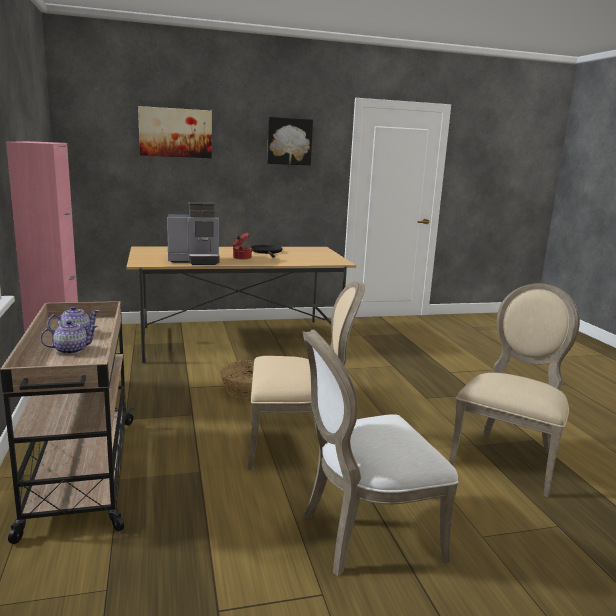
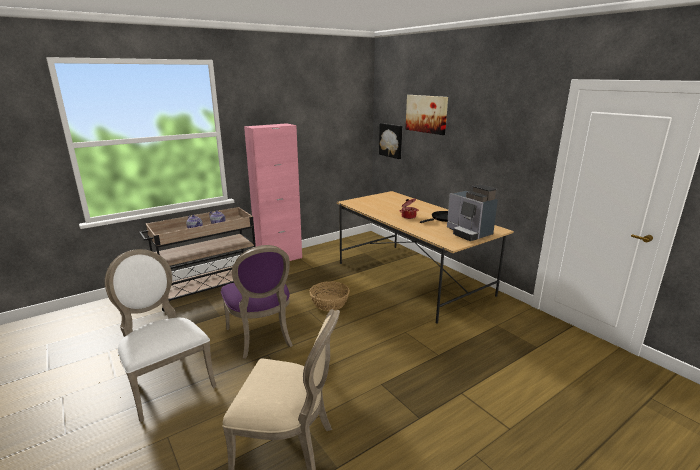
camera: 70 degrees right, 5 degrees up
(195, 261) = (376, 209): coffee machine -> coffee machine (468, 233)
(289, 141) = (501, 124): picture -> picture (391, 140)
(297, 445) = (262, 338): beige chair -> purple chair

